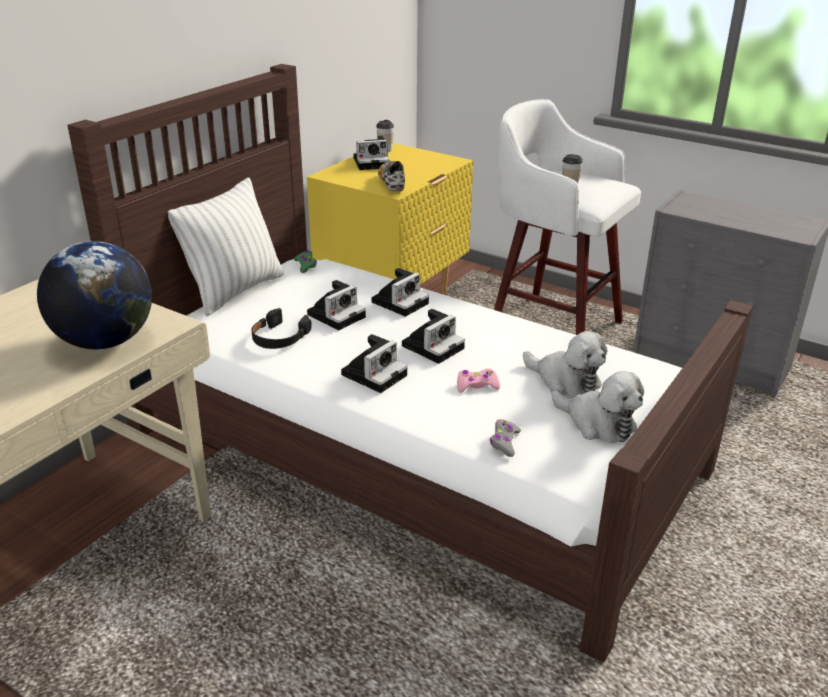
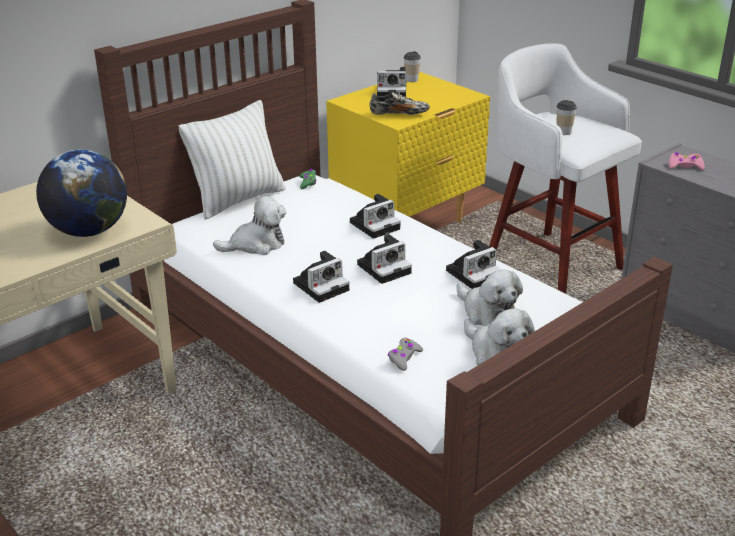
camera: 15 degrees right, 0 degrees up
(279, 337) = (256, 245): black headphones -> plush toy
(337, 315) = (314, 230): camera -> camera (475, 274)
(391, 184) = (399, 114): shoe -> shoe turned 90 degrees clockwise
(477, 385) = (405, 307): pink game controller -> pink game controller (684, 166)

